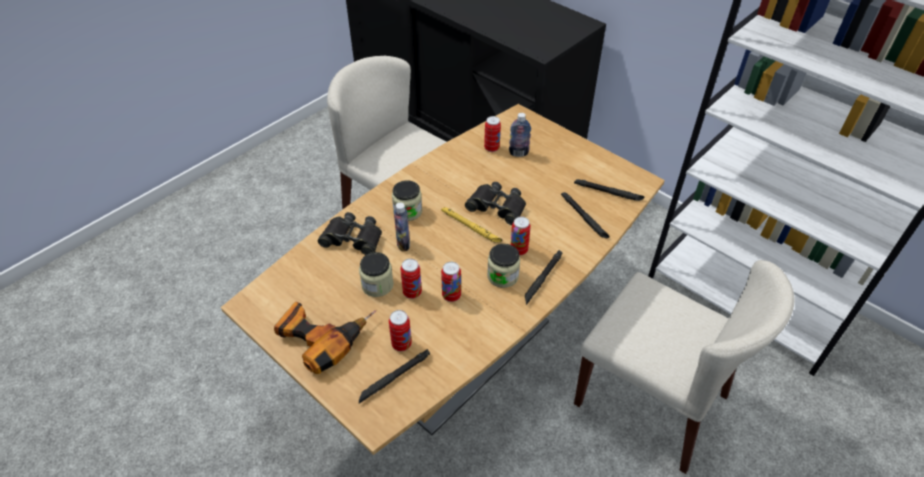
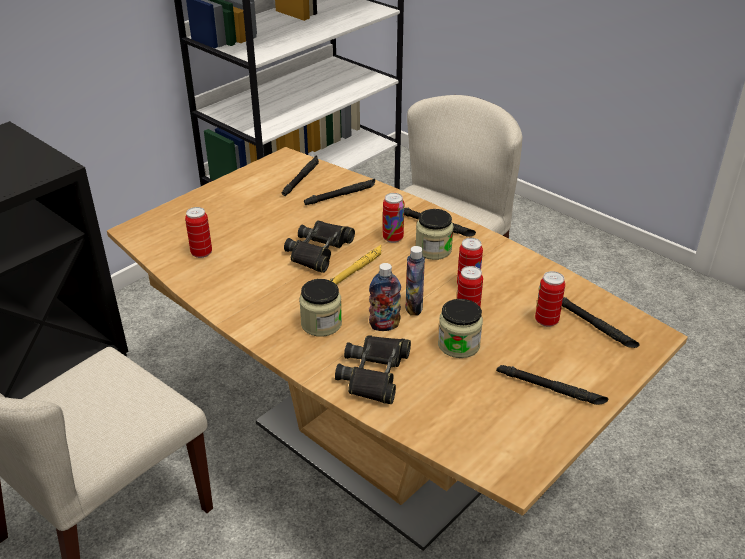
camera: 90 degrees left, 10 degrees down
(322, 335) = (550, 388): power drill -> black flashlight
(518, 153) = (217, 233): bottle -> bottle (414, 307)

